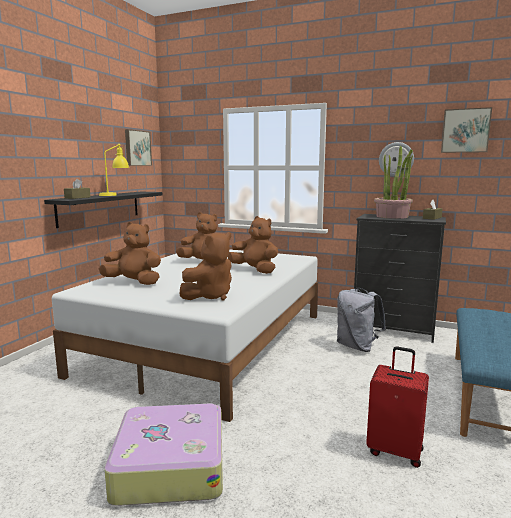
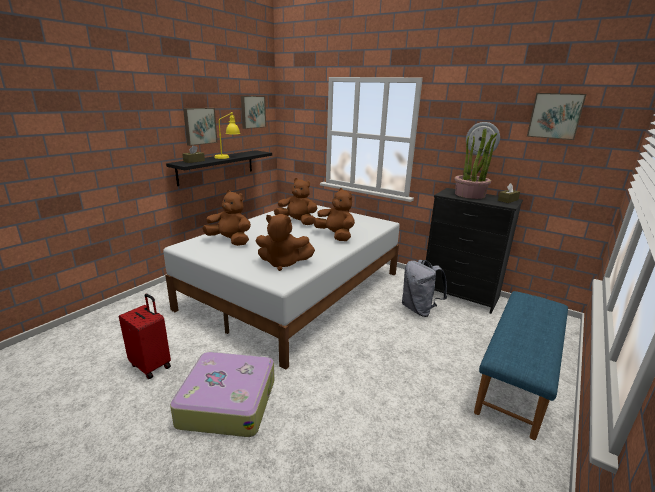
camera: 10 degrees right, 10 degrees up
(81, 159) = (199, 126): none -> picture
(210, 296) = (283, 263): brown plush toy -> brown plush toy turned 45 degrees clockwise
(395, 450) = (410, 418): red suitcase -> red suitcase (151, 365)

